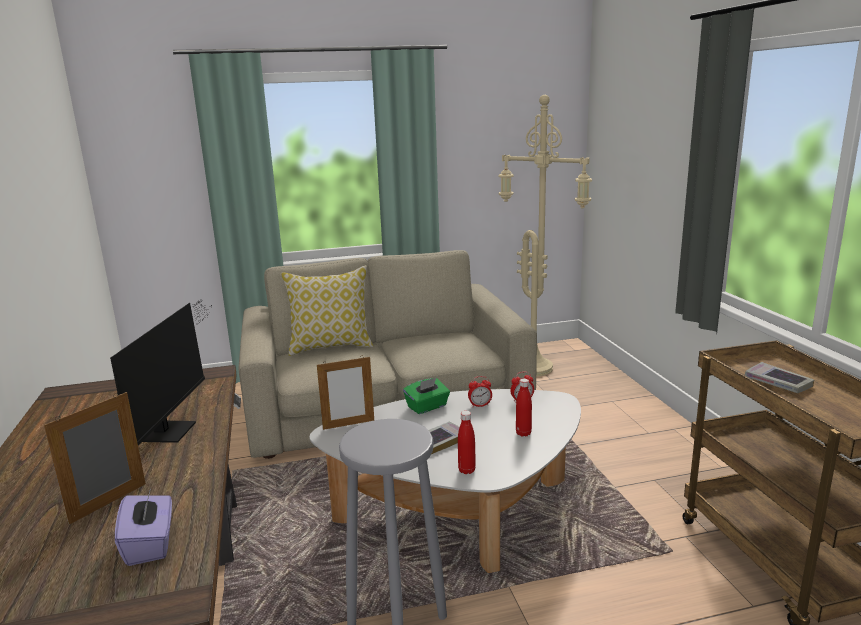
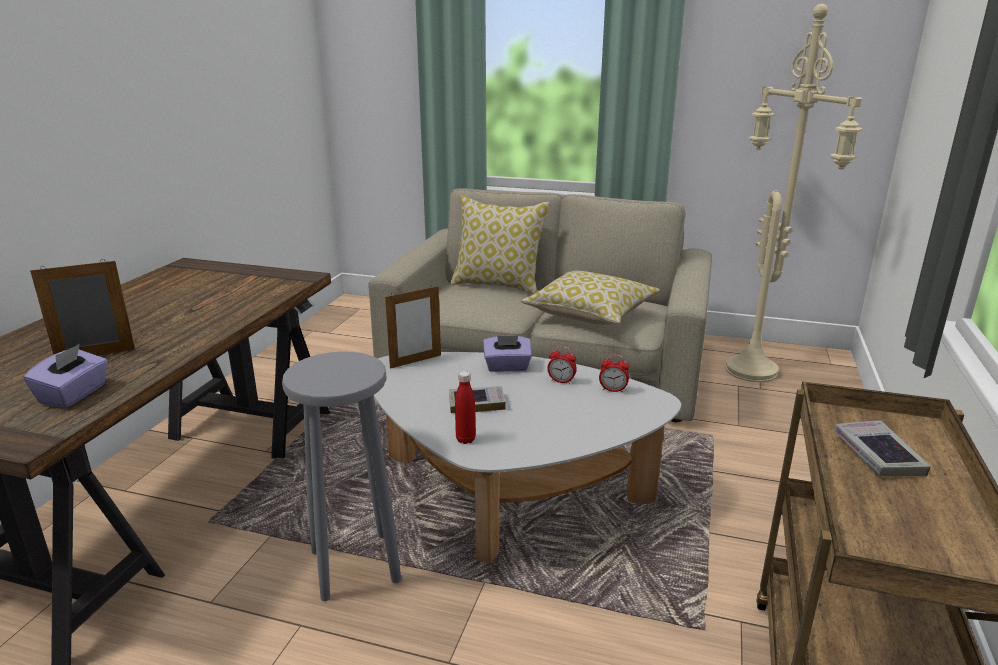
camera: 30 degrees right, 5 degrees up
(173, 428) = (212, 312): monitor -> none
(348, 424) = (415, 361): picture frame -> picture frame turned 45 degrees counterclockwise
(427, 407) = (507, 367): green tissue box -> purple tissue box
(436, 350) = (590, 314): none -> pillow
(523, 433) = (569, 423): red bottle -> none

